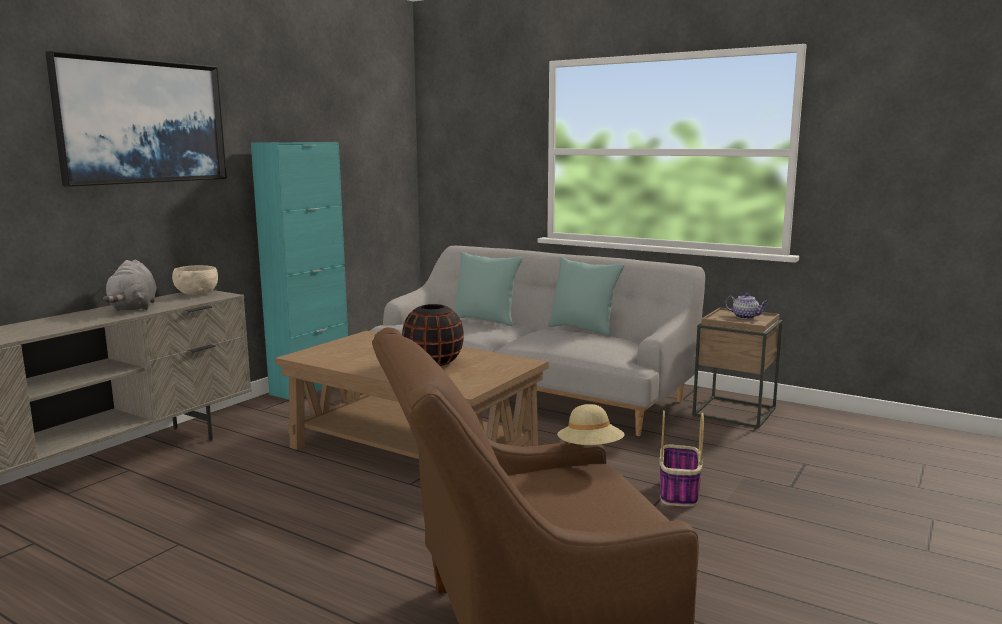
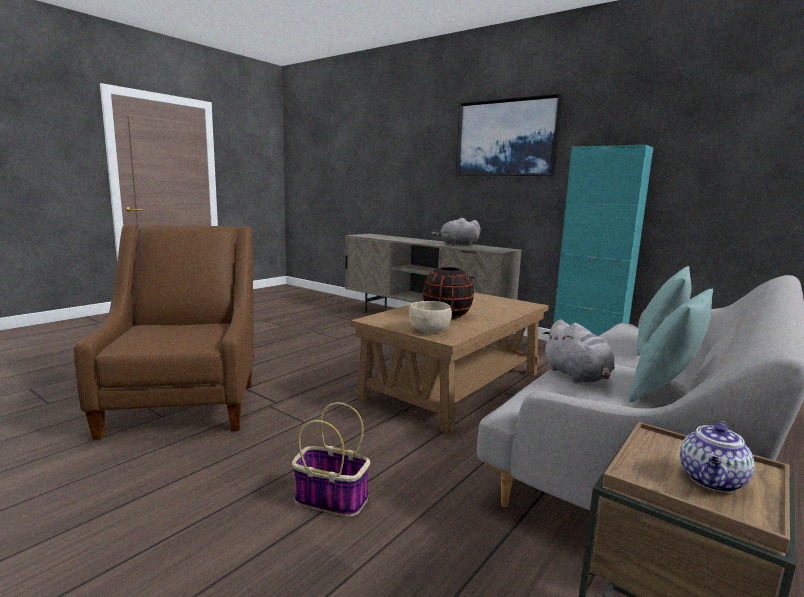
camera: 95 degrees right, 0 degrees up
(196, 293) = (501, 249): beige bowl -> beige bowl (429, 331)
(570, 342) = (577, 376): none -> grey plush toy
(590, 450) = (214, 333): beige hat -> none

